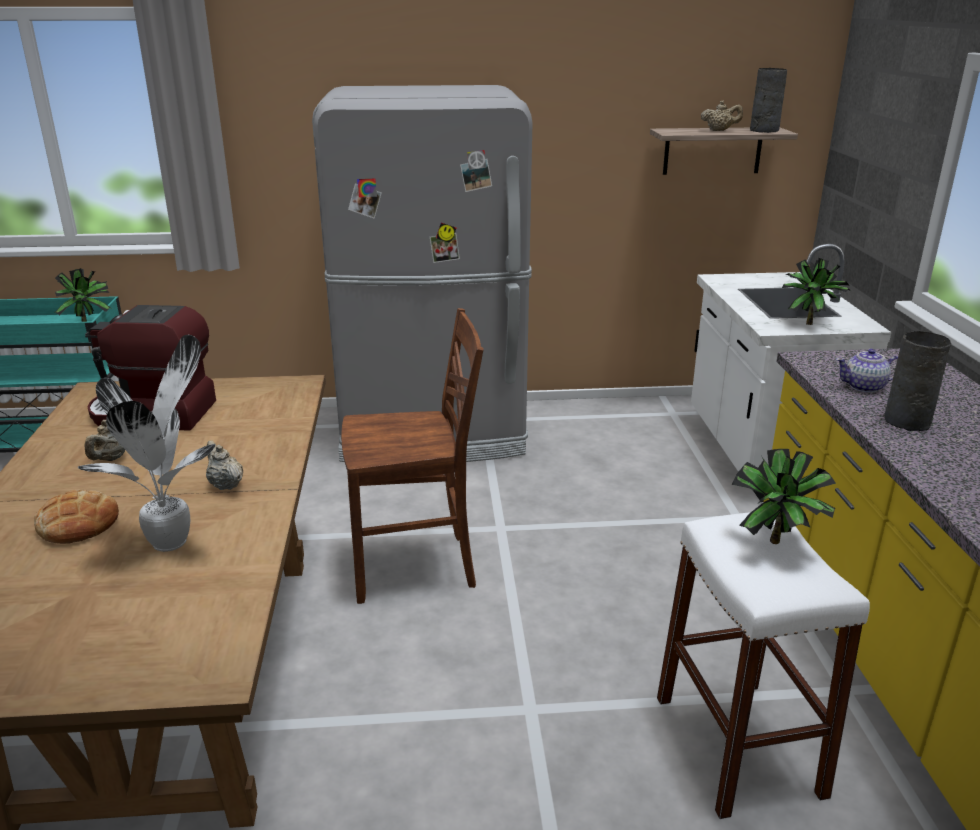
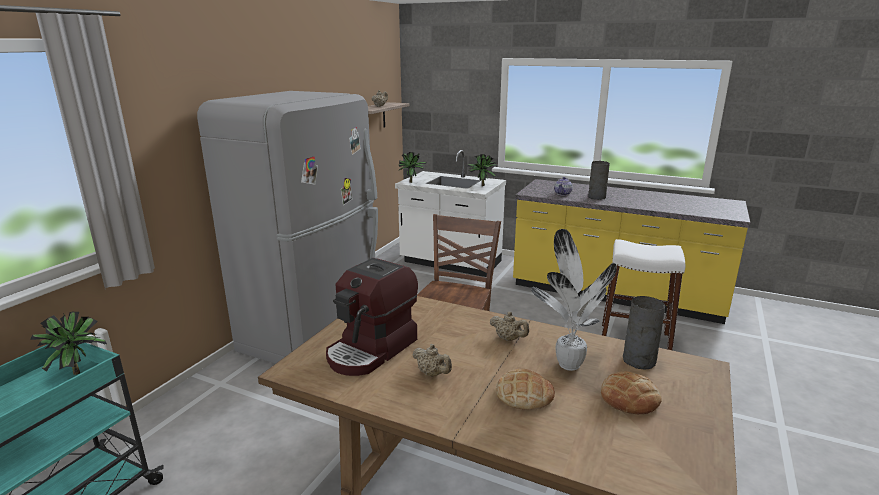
camera: 60 degrees left, 5 degrees down
(89, 605) = (629, 398): none -> bread
(225, 485) = (508, 339): beige teapot -> beige teapot turned 135 degrees counterclockwise
(763, 130) = (393, 104): grey vase -> grey vase (639, 361)
(777, 546) = (641, 246): potted plant -> potted plant (412, 182)

